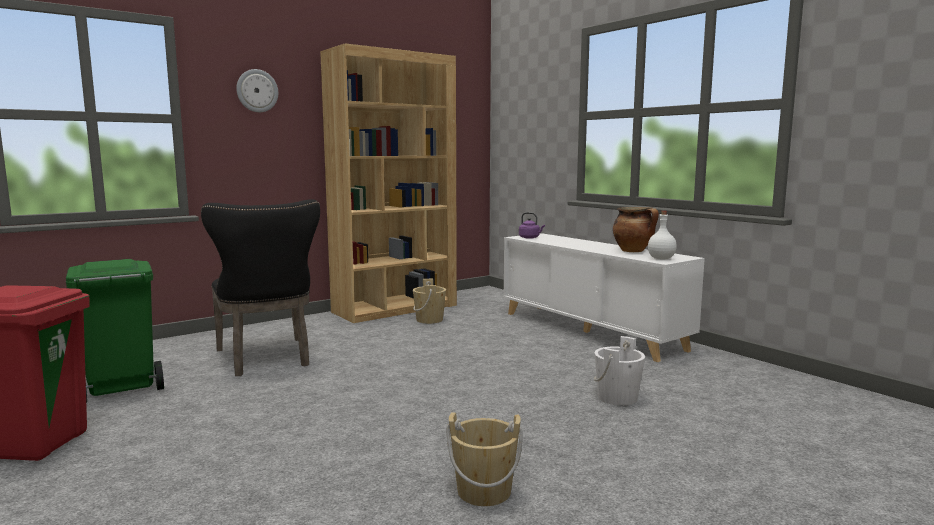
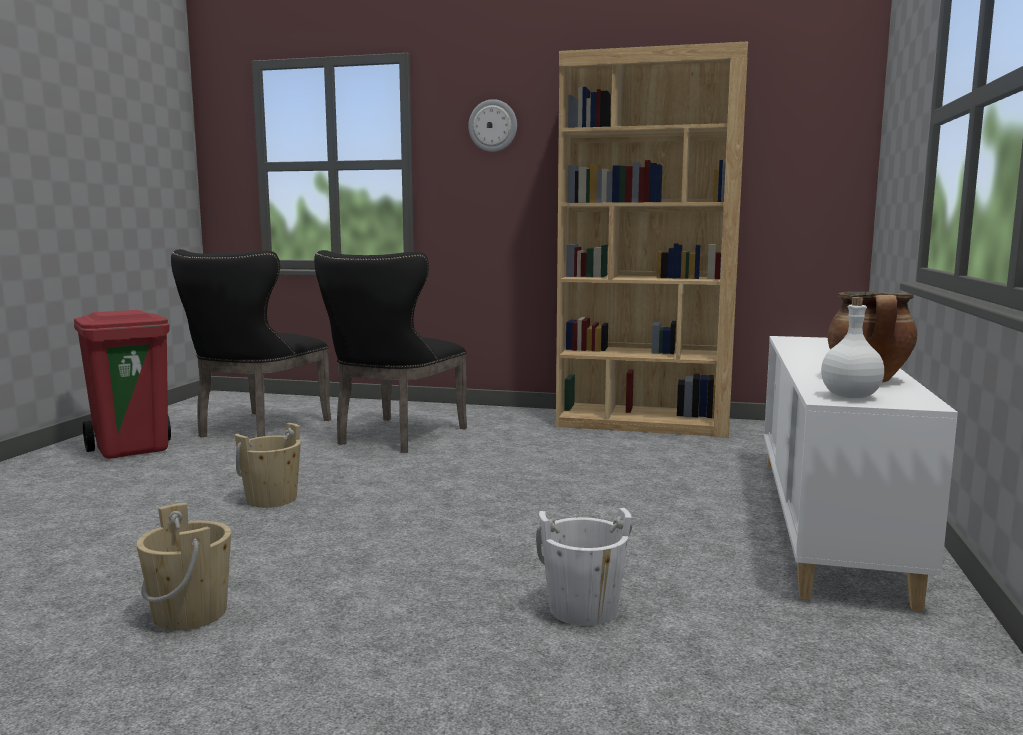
camera: 50 degrees right, 0 degrees up
(121, 389) = (257, 429): green trash can -> black chair
(429, 320) = (644, 445): beige bucket -> beige bucket (271, 499)
(530, 238) = (802, 341): purple kettle -> none

